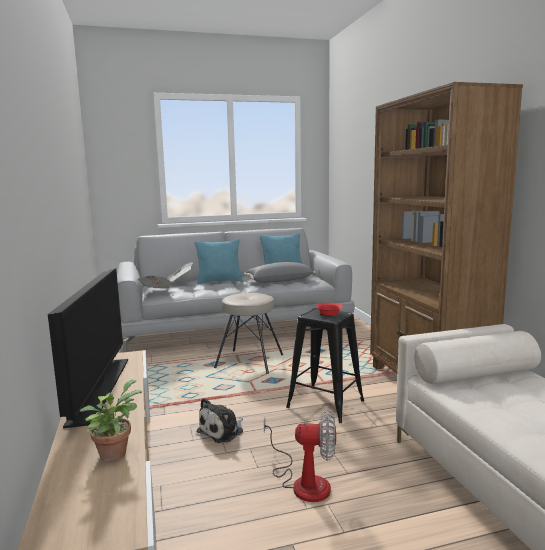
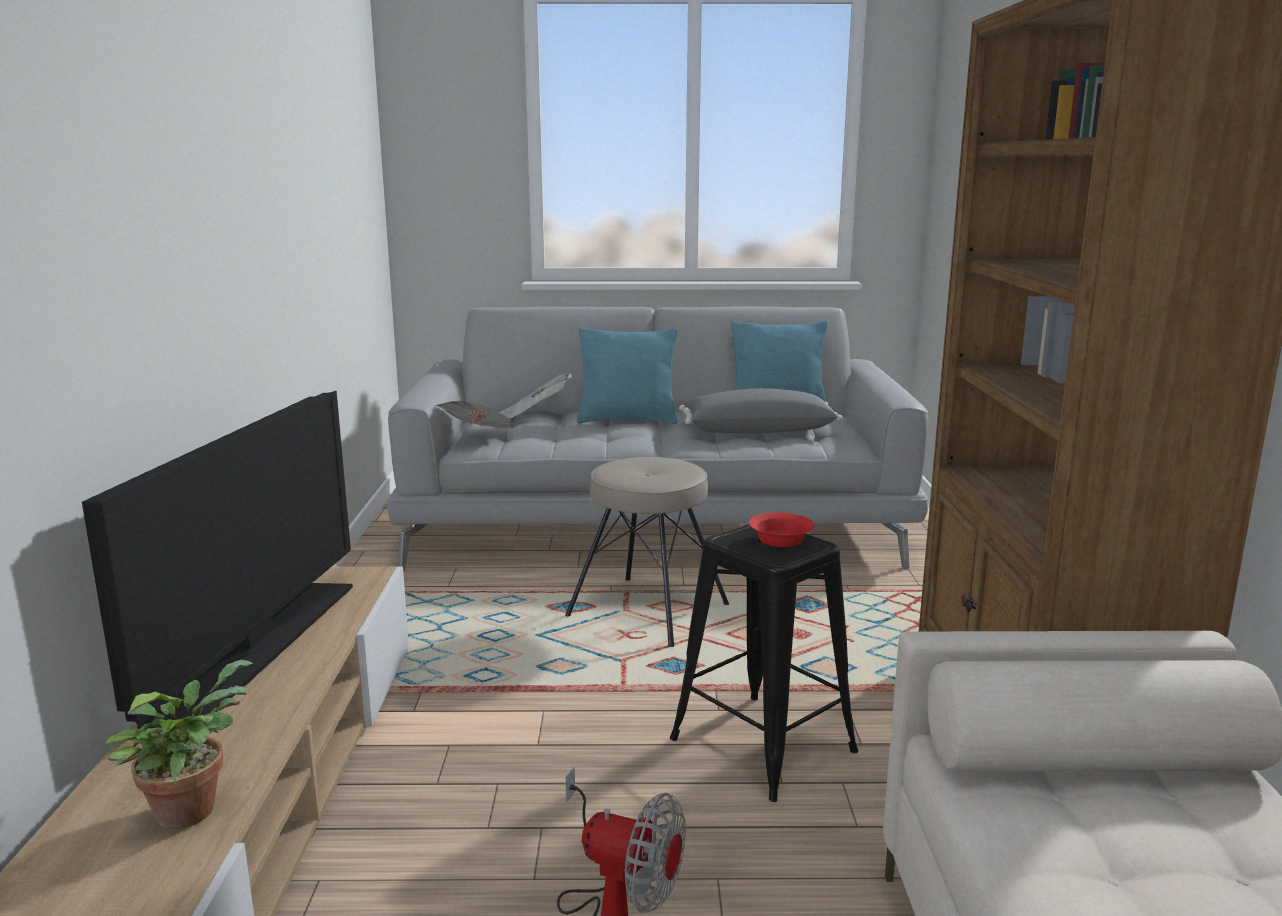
camera: 15 degrees right, 5 degrees up
(222, 431) = (506, 773): plush toy -> none

